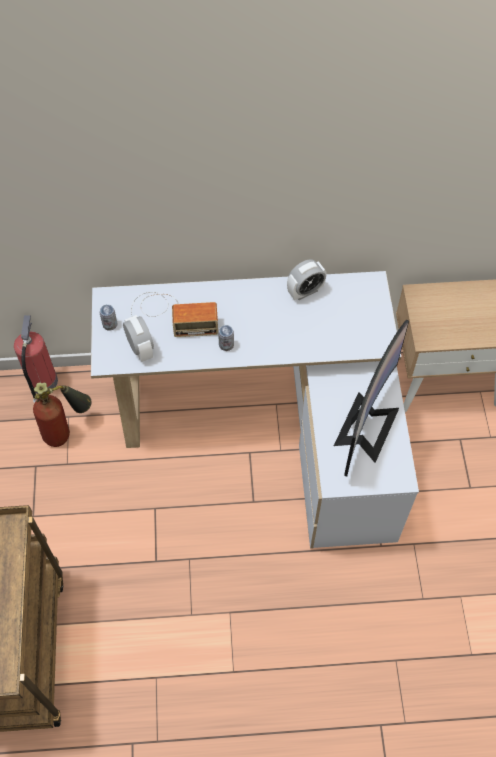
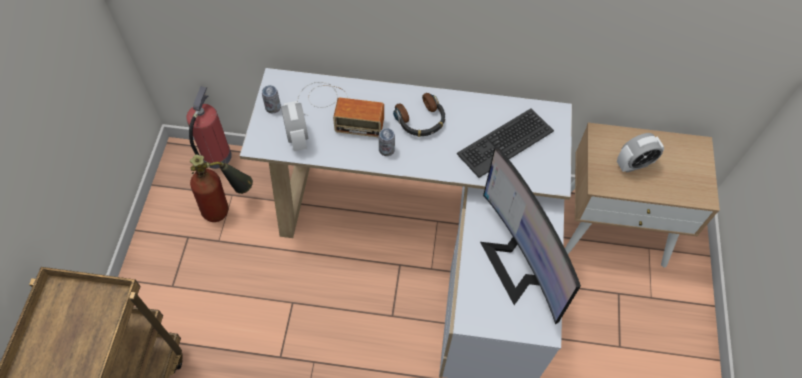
camera: 10 degrees right, 0 degrees up
(251, 311) = (421, 120): none -> headphones
(305, 291) = (482, 110): alarm clock -> alarm clock (634, 164)
(332, 318) = (505, 142): none -> keyboard
(366, 426) = (518, 264): monitor -> monitor turned 120 degrees clockwise

